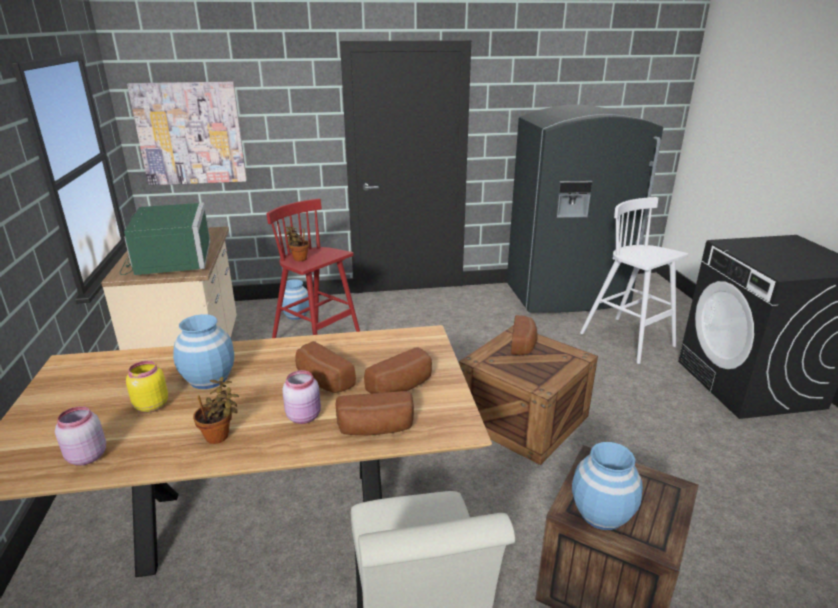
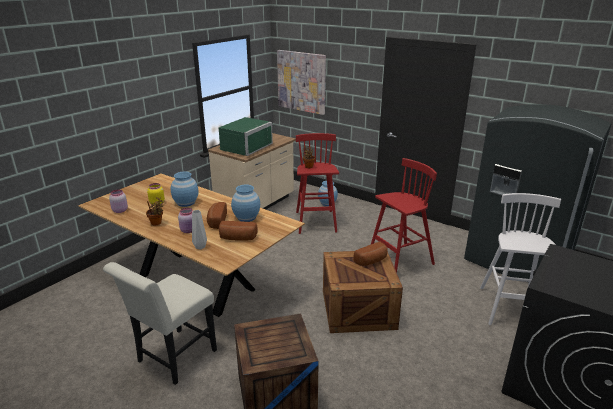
camera: 45 degrees right, 0 degrees up
(376, 429) = (200, 247): bread -> grey vase
(479, 345) = (399, 262): none -> red stool
(602, 513) = (254, 338): blue vase -> blue vase (246, 217)

